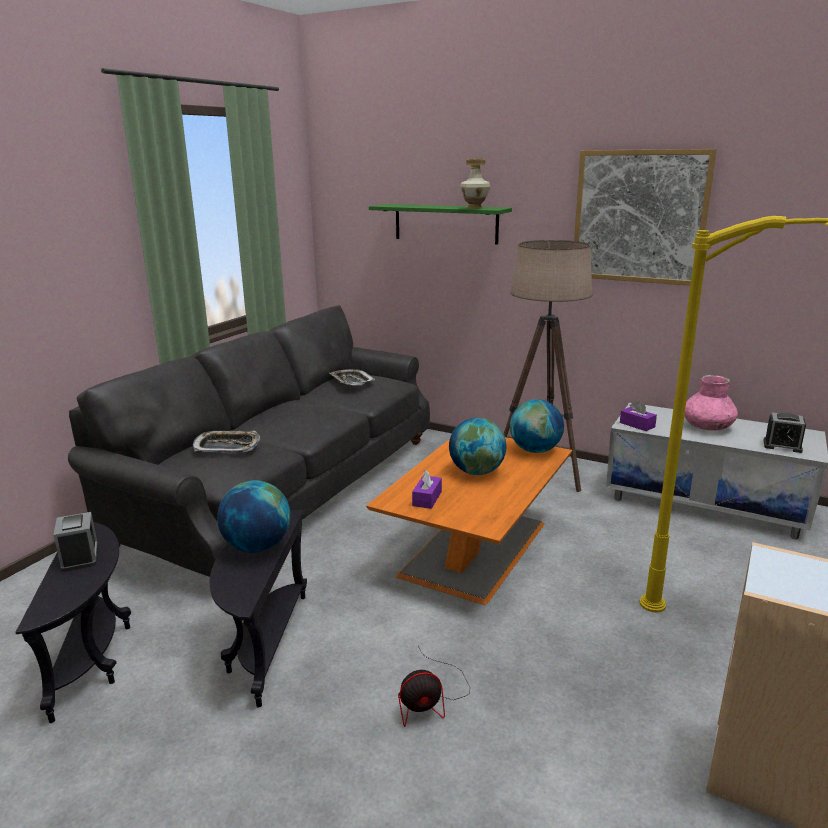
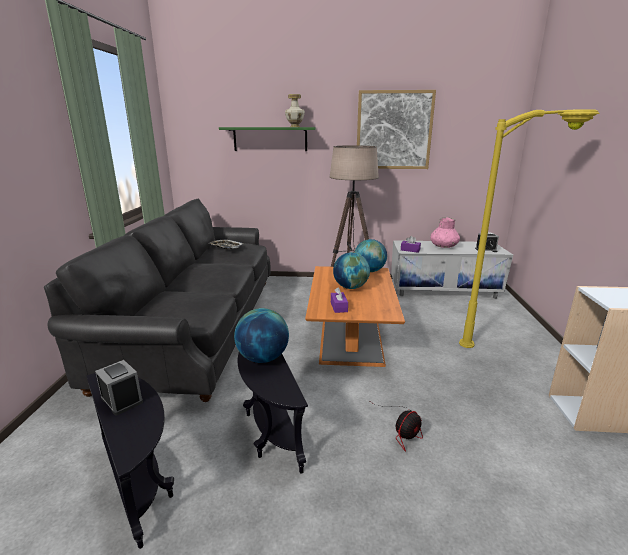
camera: 25 degrees left, 0 degrees up
(227, 446) = (180, 297): tray -> none

